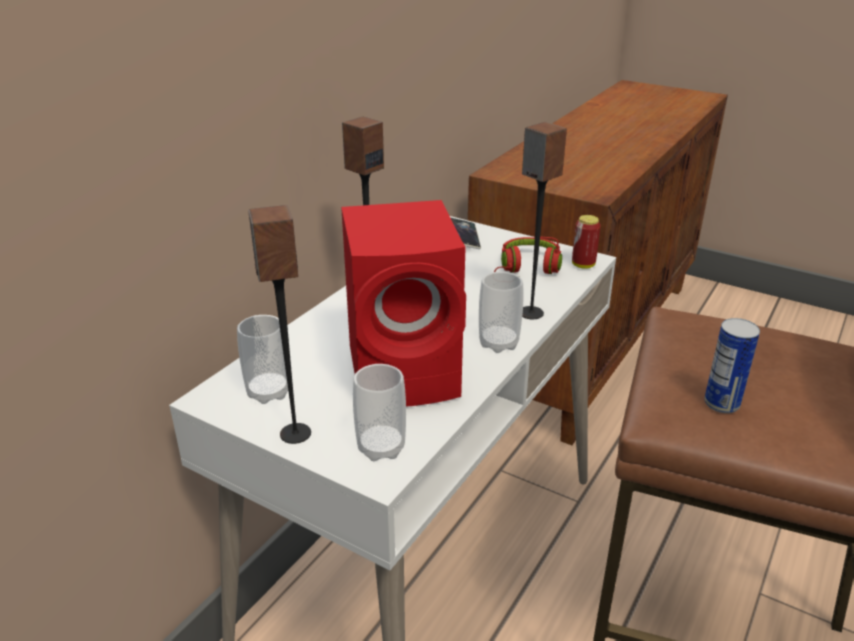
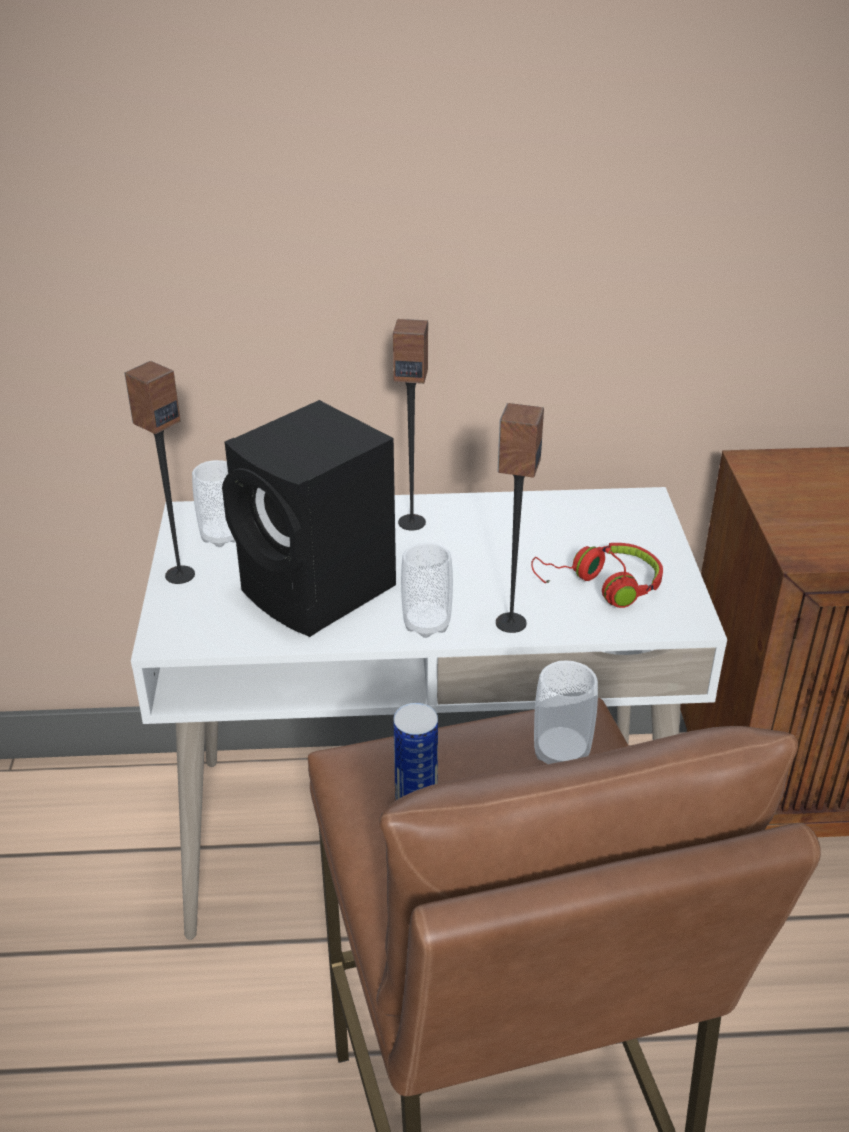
camera: 55 degrees right, 5 degrees up
(381, 447) = (198, 625): cup -> cup (561, 753)
(408, 372) = (320, 592): red speaker -> black speaker
(464, 237) = (625, 517): phone -> none
(583, 265) = (668, 621): can -> none

